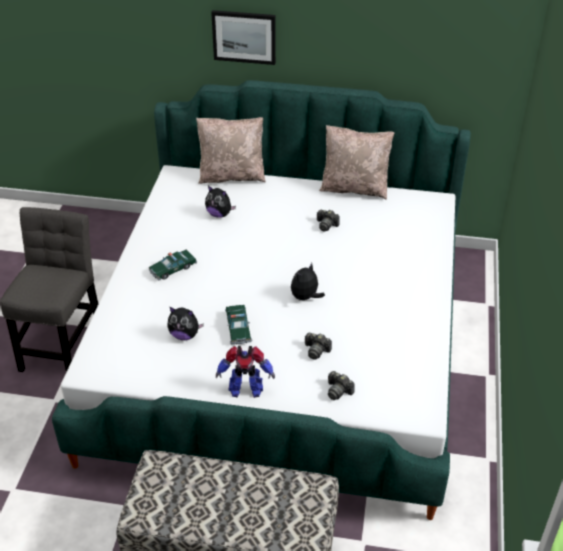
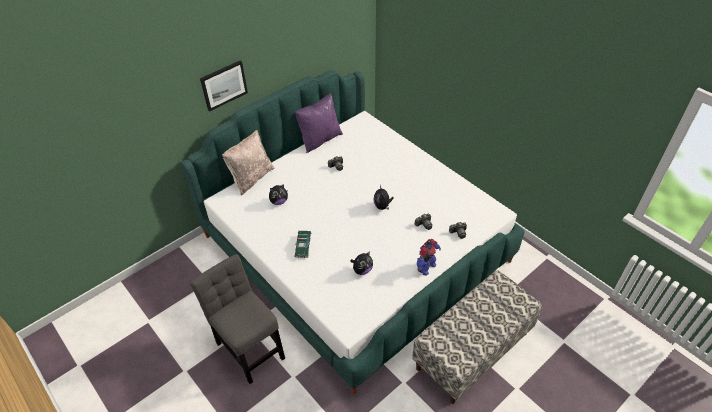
camera: 50 degrees left, 5 degrees up
(238, 328) = (379, 245): toy car -> none
(354, 188) = (320, 139): beige pillow -> purple pillow

